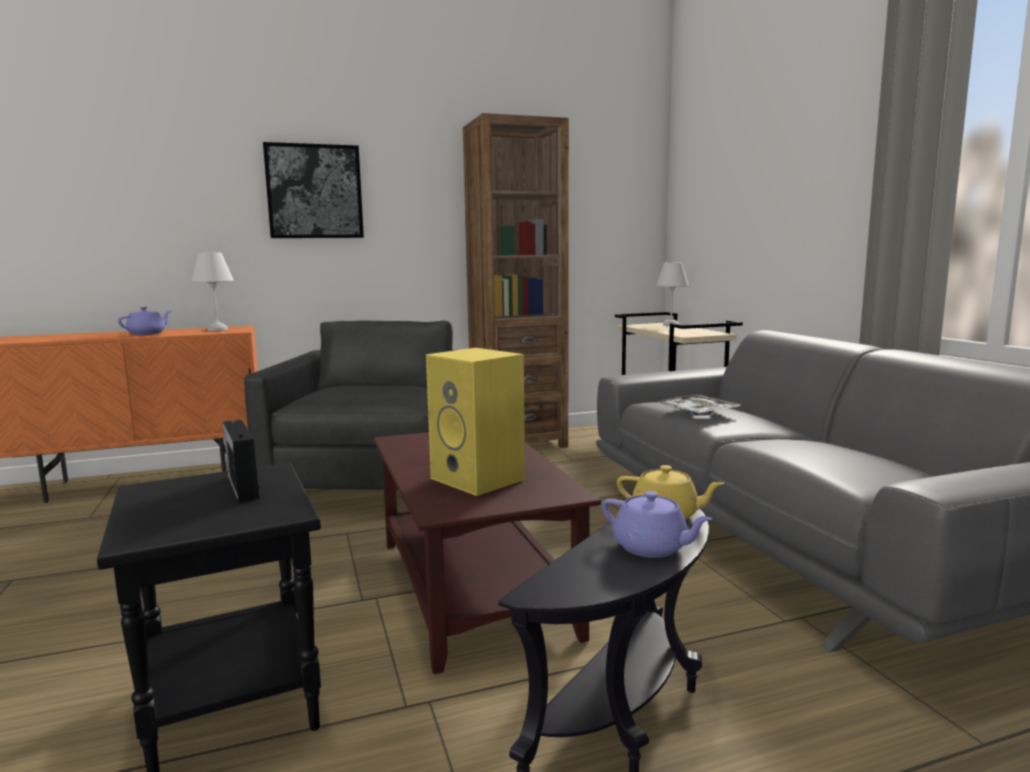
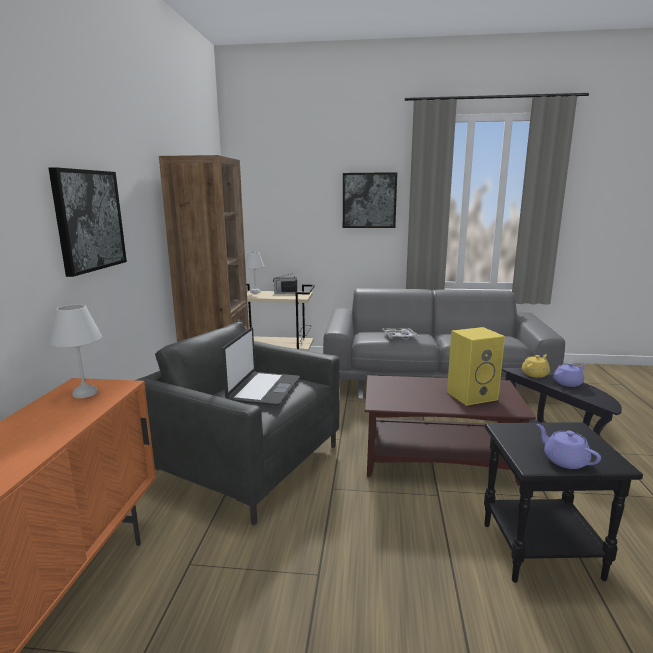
camera: 65 degrees left, 5 degrees up
(147, 333) = (47, 428): purple teapot -> purple teapot (564, 460)
(243, 486) = (532, 436): radio -> radio (285, 293)
(369, 390) = (263, 389): none -> laptop
(828, 158) = (369, 200): none -> picture

